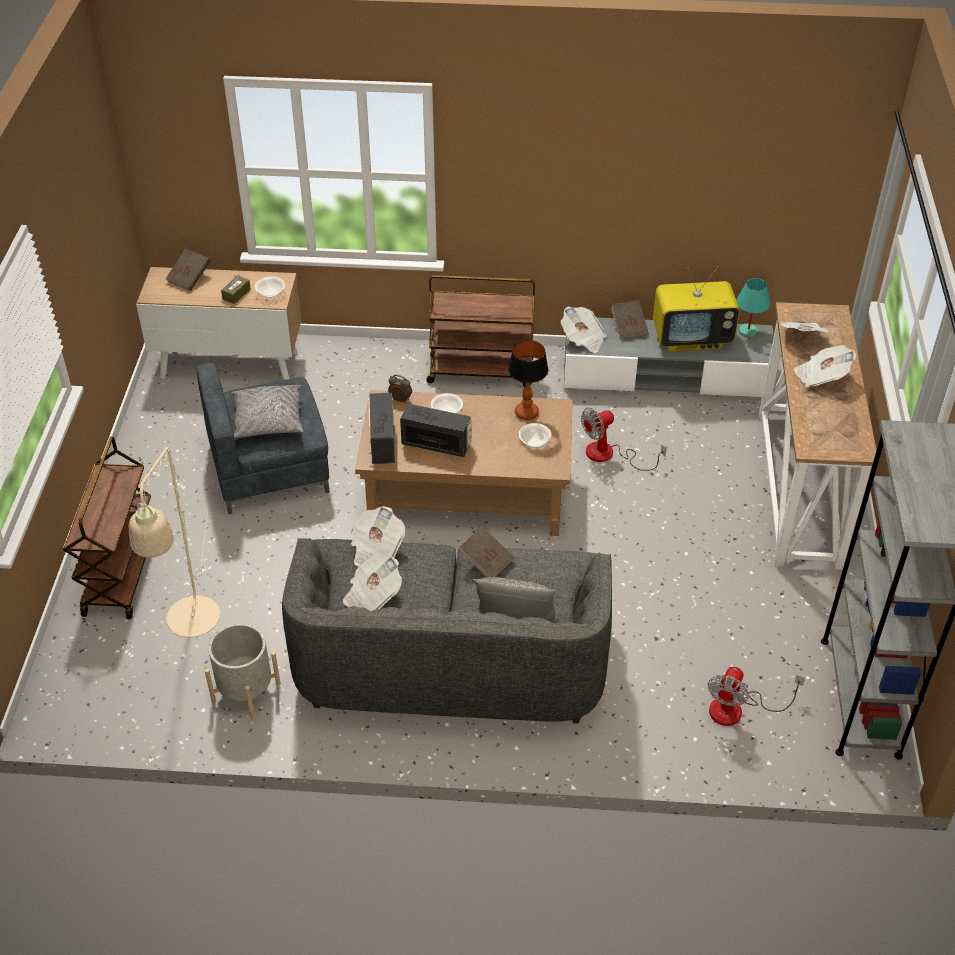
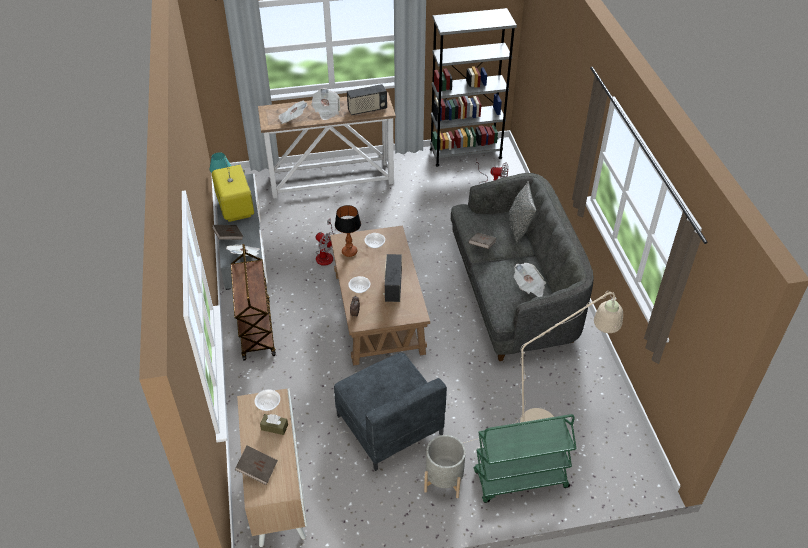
camera: 105 degrees left, 0 degrees up
(121, 571) = (520, 480): brown cart -> green cart
(246, 692) = (579, 376): grey planter -> grey planter (444, 480)
(269, 421) = (391, 388): grey pillow -> none
(376, 549) = (495, 292): newspaper -> none
(382, 442) = (400, 313): radio -> radio (367, 109)

